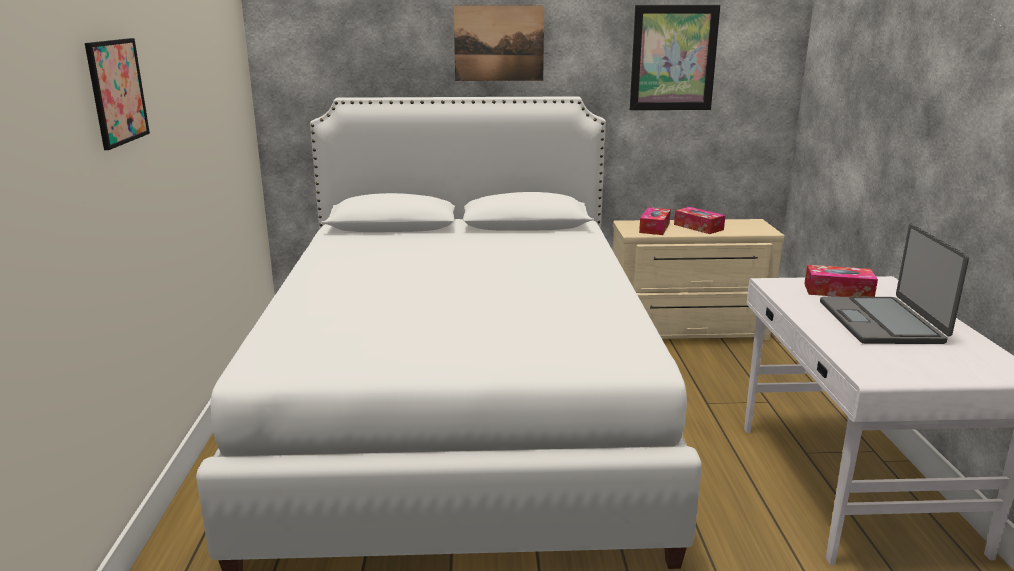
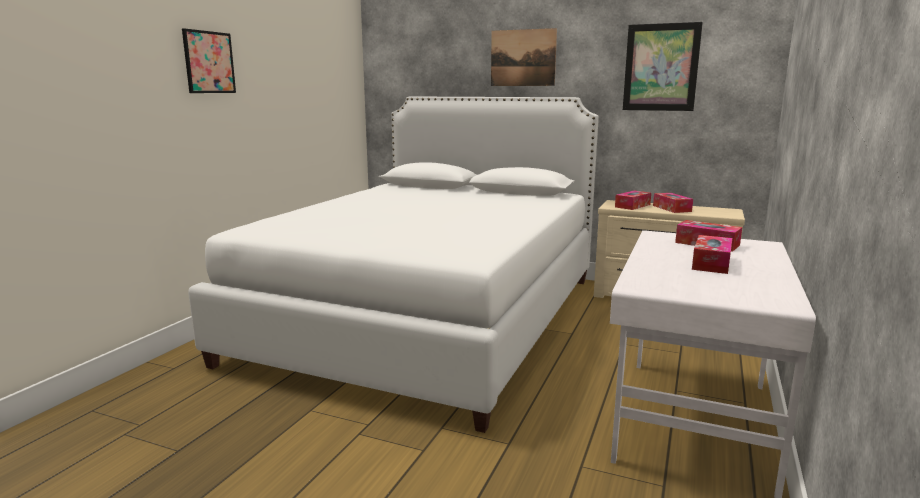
camera: 25 degrees right, 5 degrees down
(882, 322) = (711, 263): laptop -> tissue box

